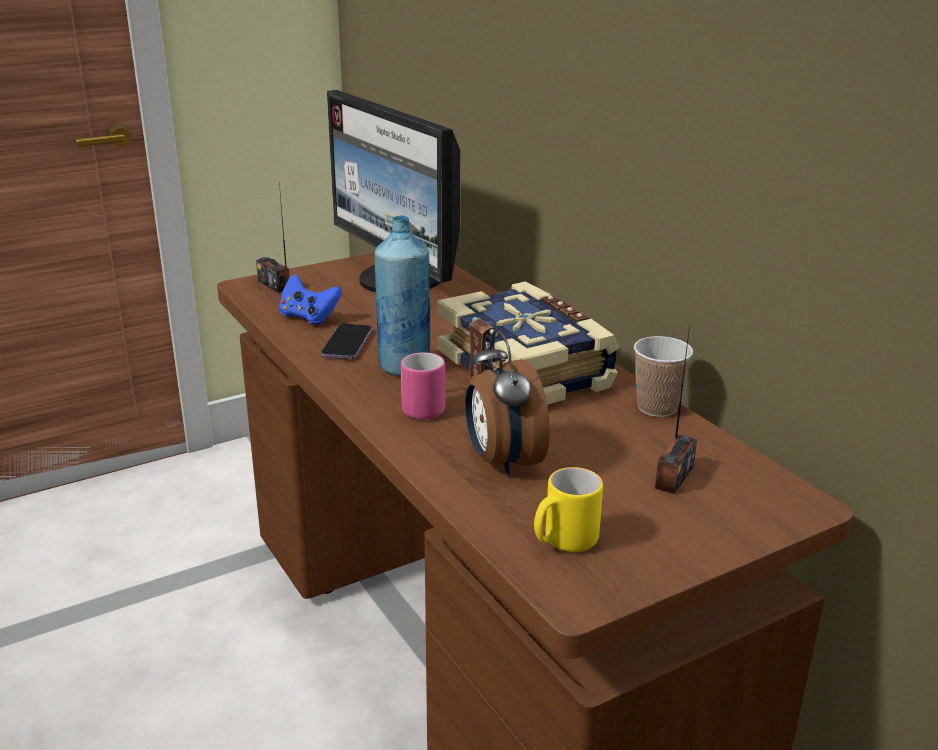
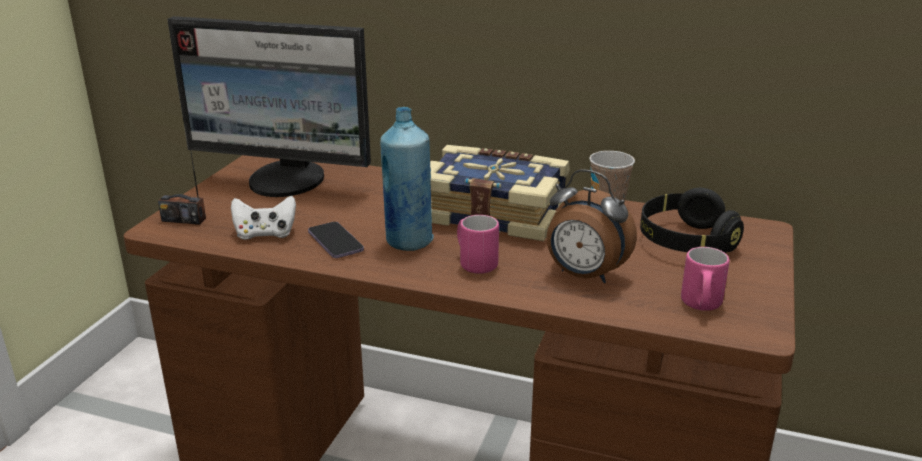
camera: 40 degrees left, 0 degrees up
(308, 317) = (265, 234): blue game controller -> white game controller
(563, 542) = (701, 306): yellow mug -> pink mug
(674, 477) = (685, 242): radio -> black headphones

